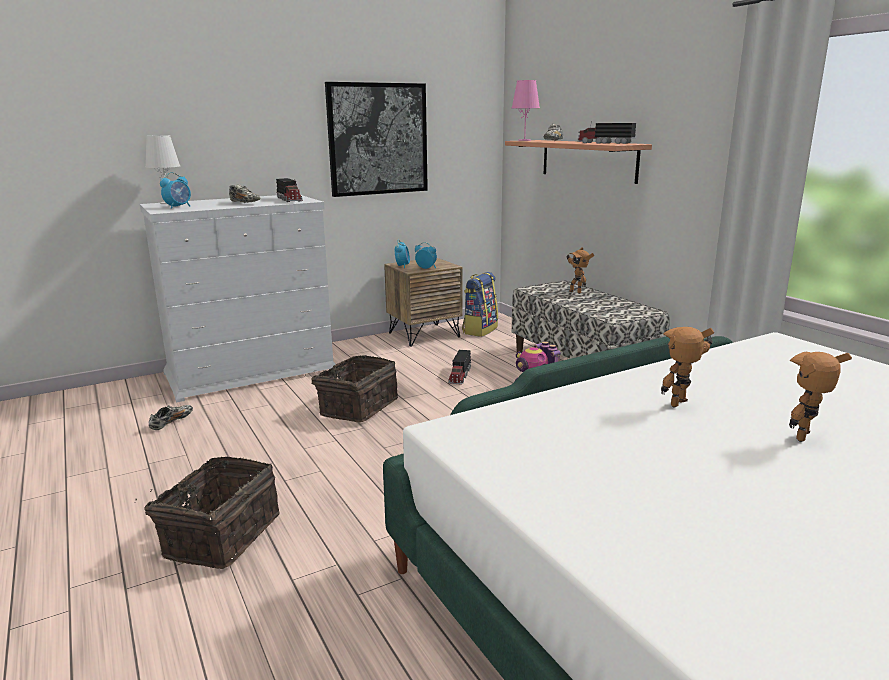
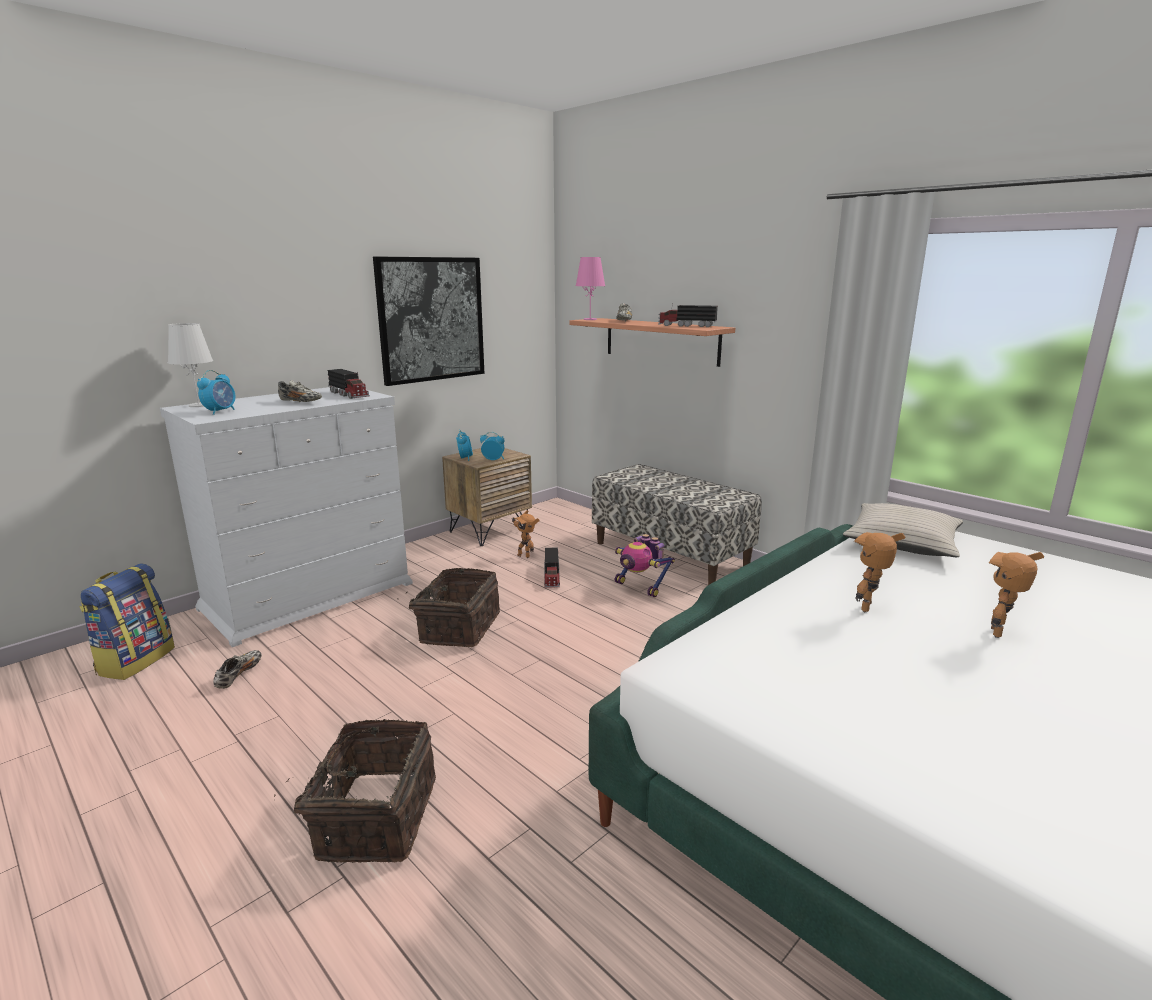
camera: 15 degrees left, 0 degrees up
(479, 330) = (546, 520): backpack -> backpack (135, 660)
(576, 292) = (658, 477): toy robot -> toy robot (524, 555)
(769, 355) = (902, 542): none -> beige pillow

